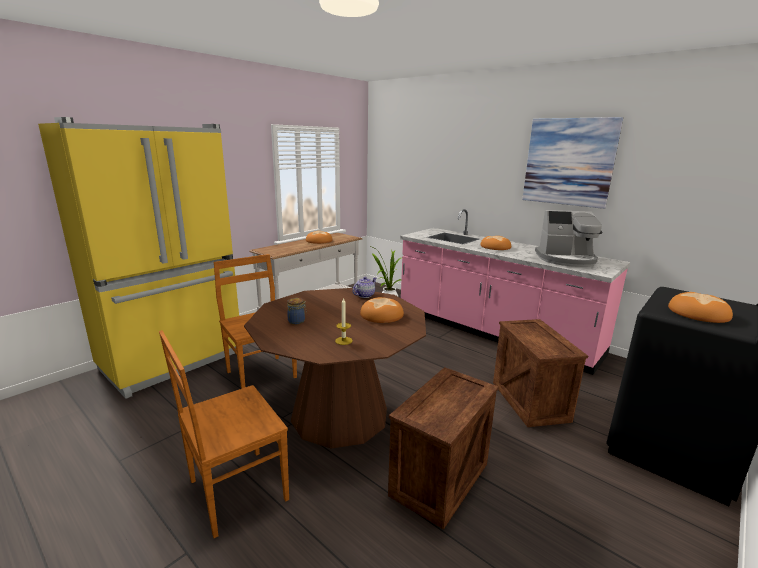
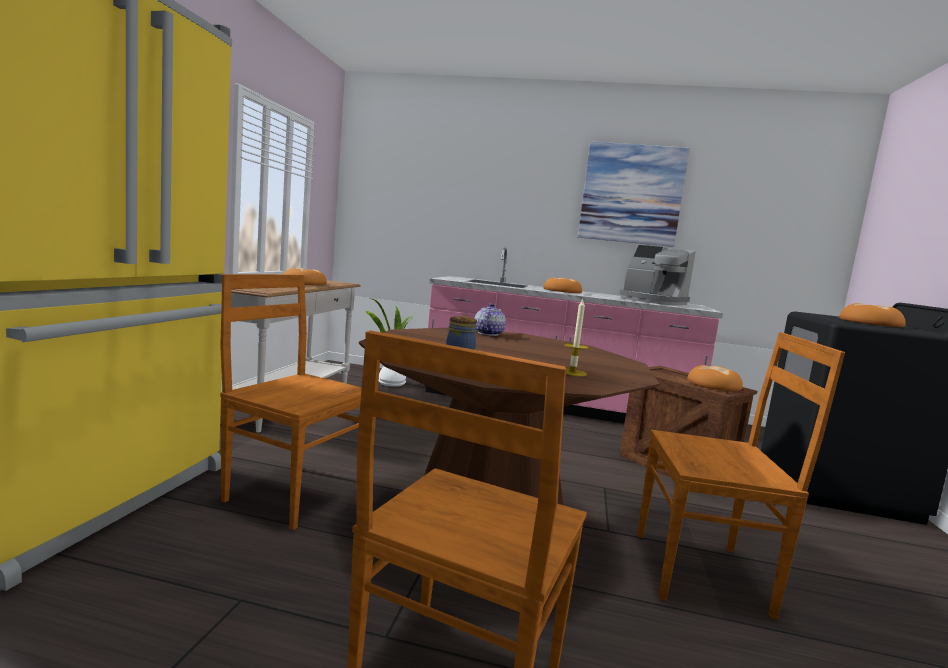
camera: 30 degrees left, 10 degrees down
(382, 315) = (555, 349): bread -> bread (713, 385)
(440, 480) = (704, 573): crate -> brown chair
(566, 259) = (651, 301): coffee machine -> coffee machine turned 60 degrees clockwise

